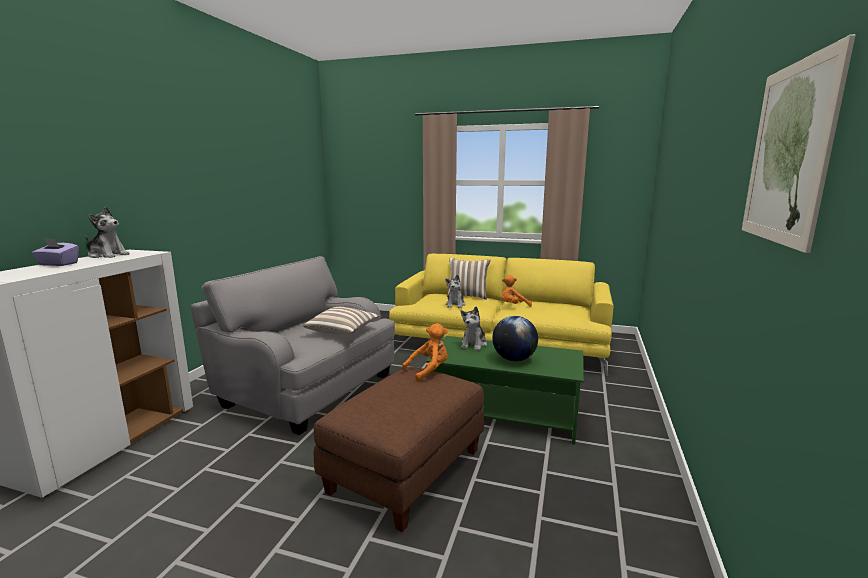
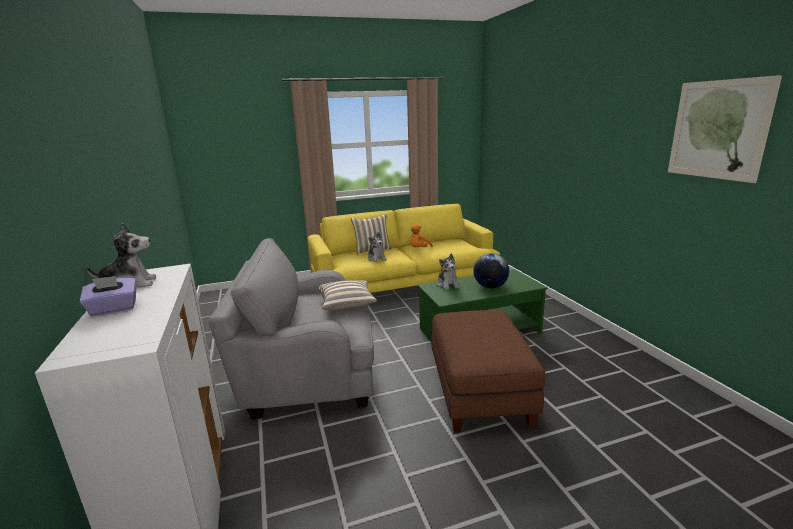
camera: 35 degrees left, 5 degrees up
(429, 371) = (464, 311): orange plush toy -> none

